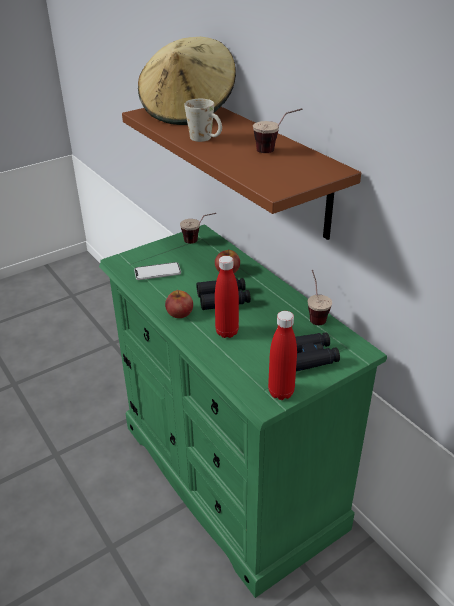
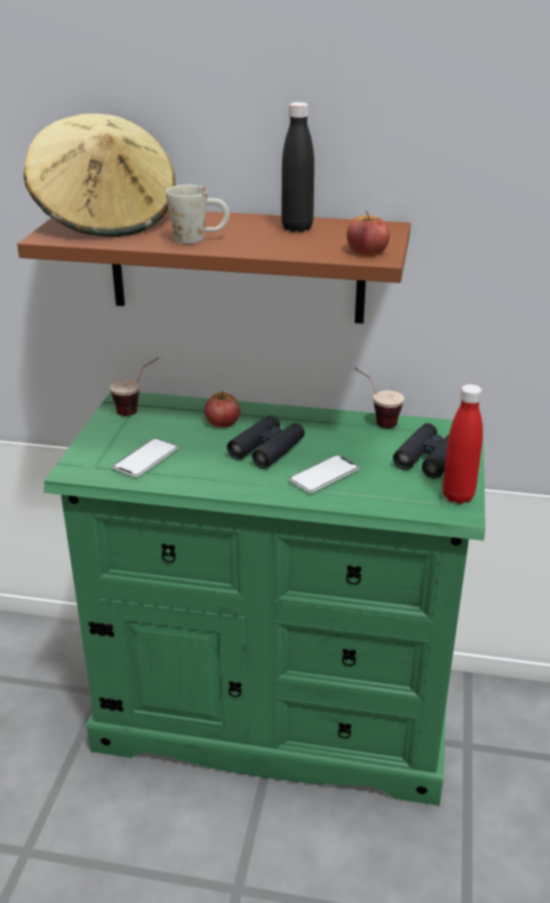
camera: 45 degrees left, 5 degrees down
(179, 312) = (244, 483): apple -> apple (367, 251)
(227, 332) = (324, 475): red bottle -> phone
(276, 151) = (297, 228): cup -> black bottle

